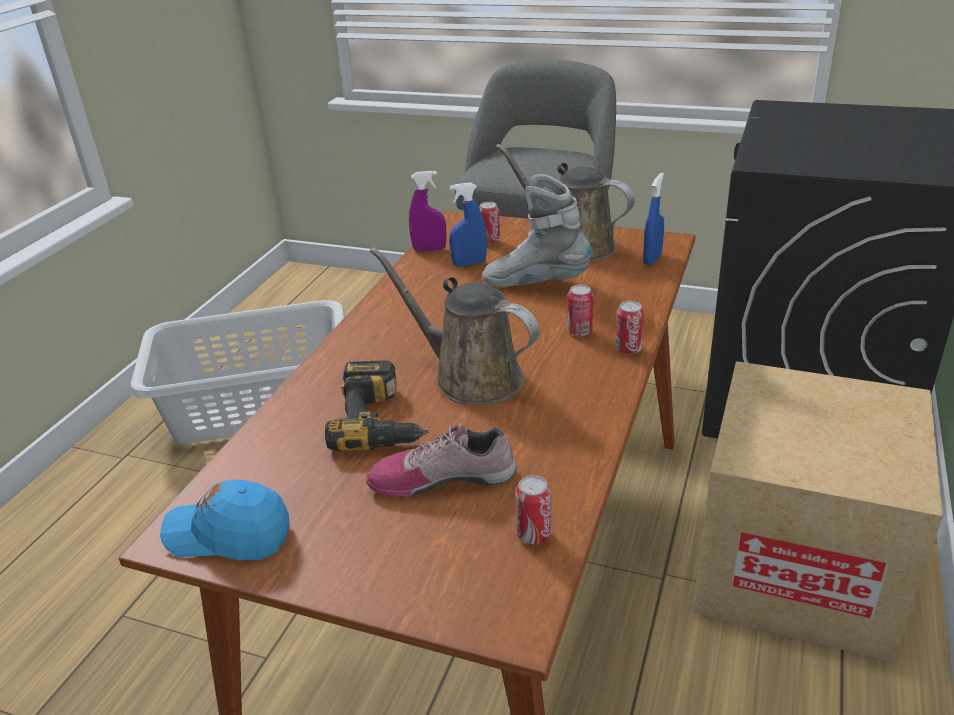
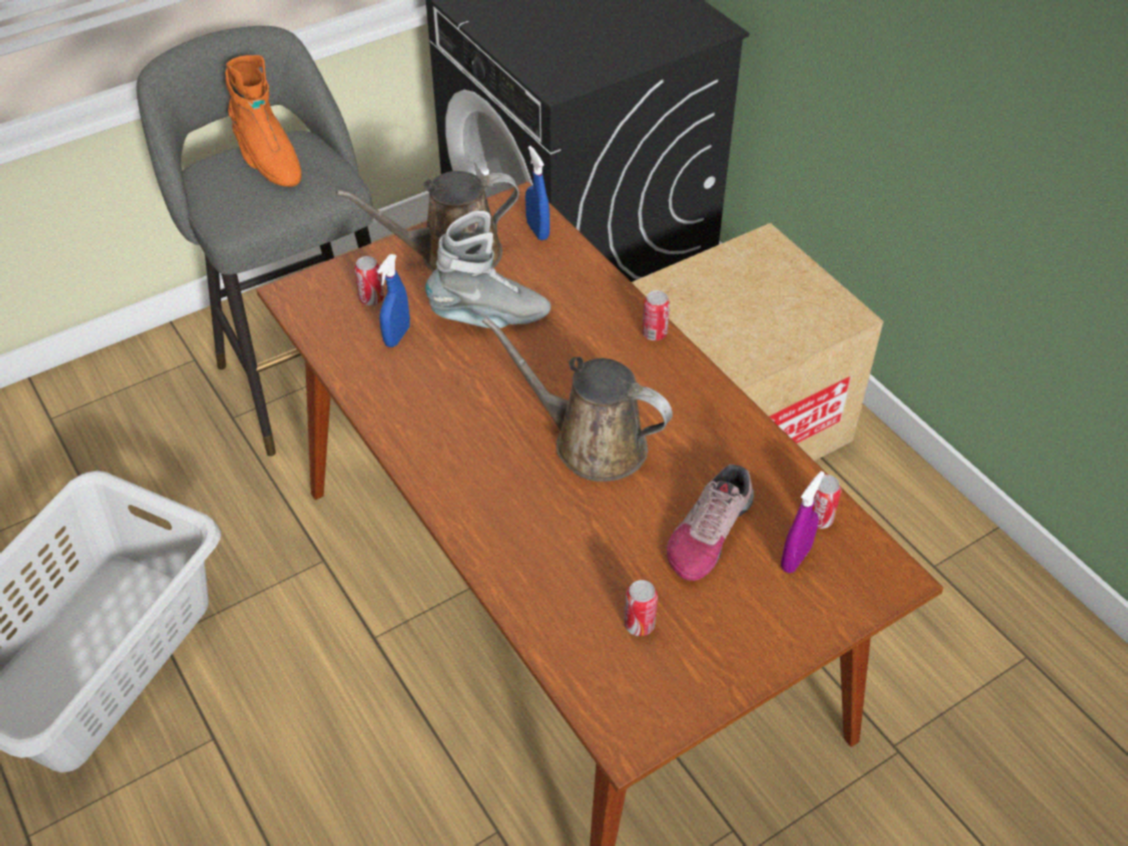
camera: 55 degrees left, 15 degrees up
(229, 535) = (658, 698): blue cap -> none
(382, 420) = (596, 530): power drill -> none
(429, 250) = (331, 345): purple spray bottle -> purple spray bottle (795, 558)
(470, 377) = (591, 443): brown watering can -> brown watering can turned 45 degrees clockwise
(536, 283) = (490, 318): grey boot -> grey boot turned 150 degrees counterclockwise
(544, 157) = (268, 161): none -> orange boot
(579, 331) = (598, 342): can -> can (639, 624)

